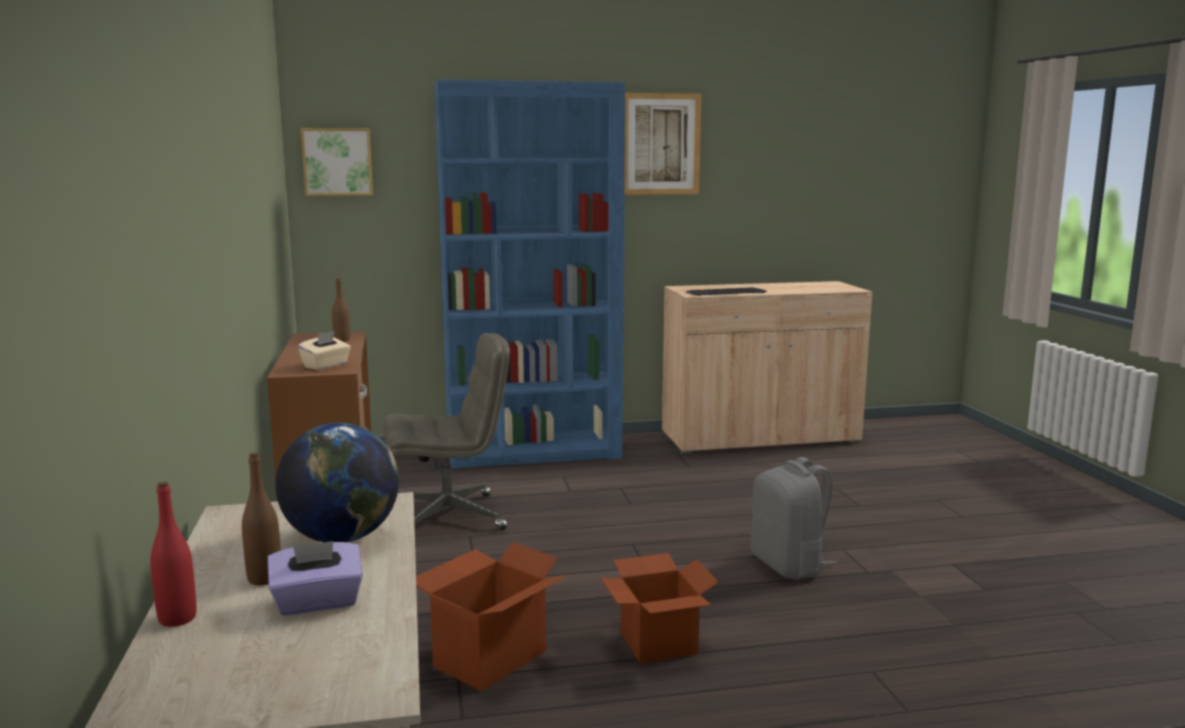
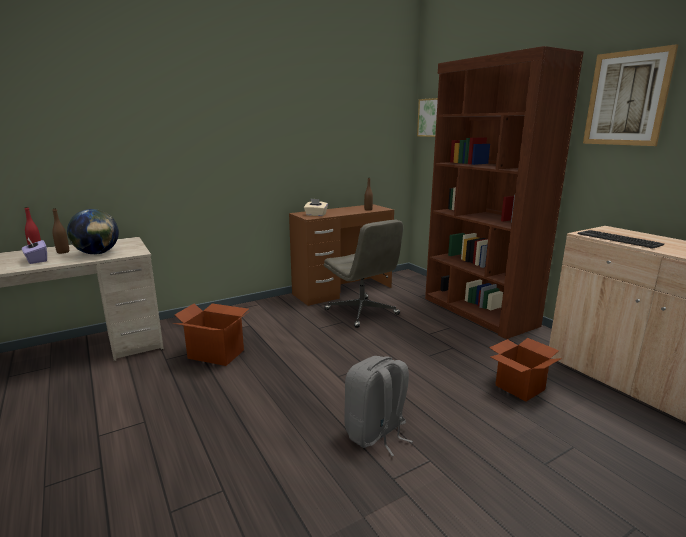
camera: 70 degrees right, 5 degrees up
(534, 452) = (478, 312): blue bookcase -> brown bookcase
(659, 643) = (241, 396): cardboard box -> cardboard box (520, 387)

